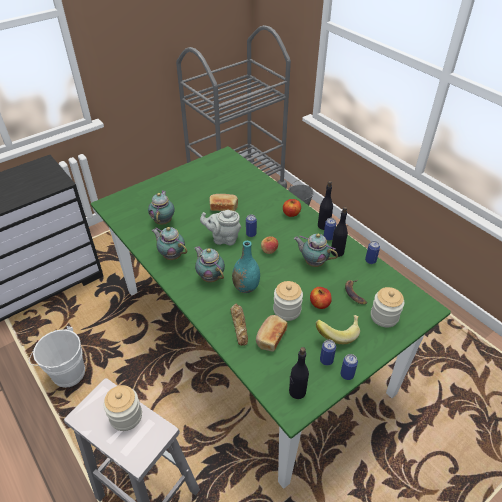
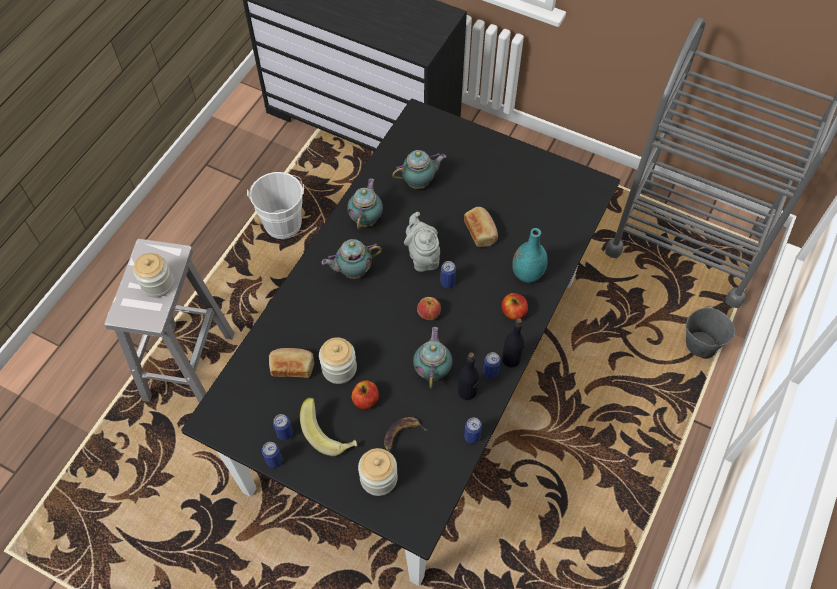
camera: 65 degrees right, 15 degrees up
(210, 277) = (352, 271): teapot -> teapot turned 135 degrees counterclockwise
(239, 326) = (295, 330): bread -> none
(246, 287) = (354, 313): turquoise vase -> turquoise vase (527, 274)
(252, 339) = (419, 381): green dining table -> black dining table
(297, 391) = (233, 417): black bottle -> none

